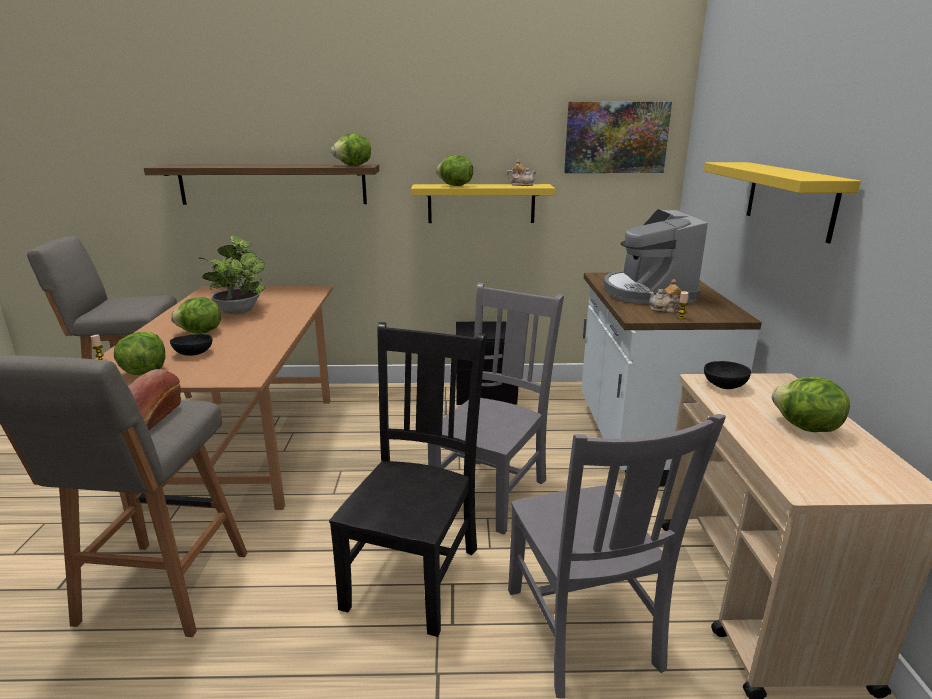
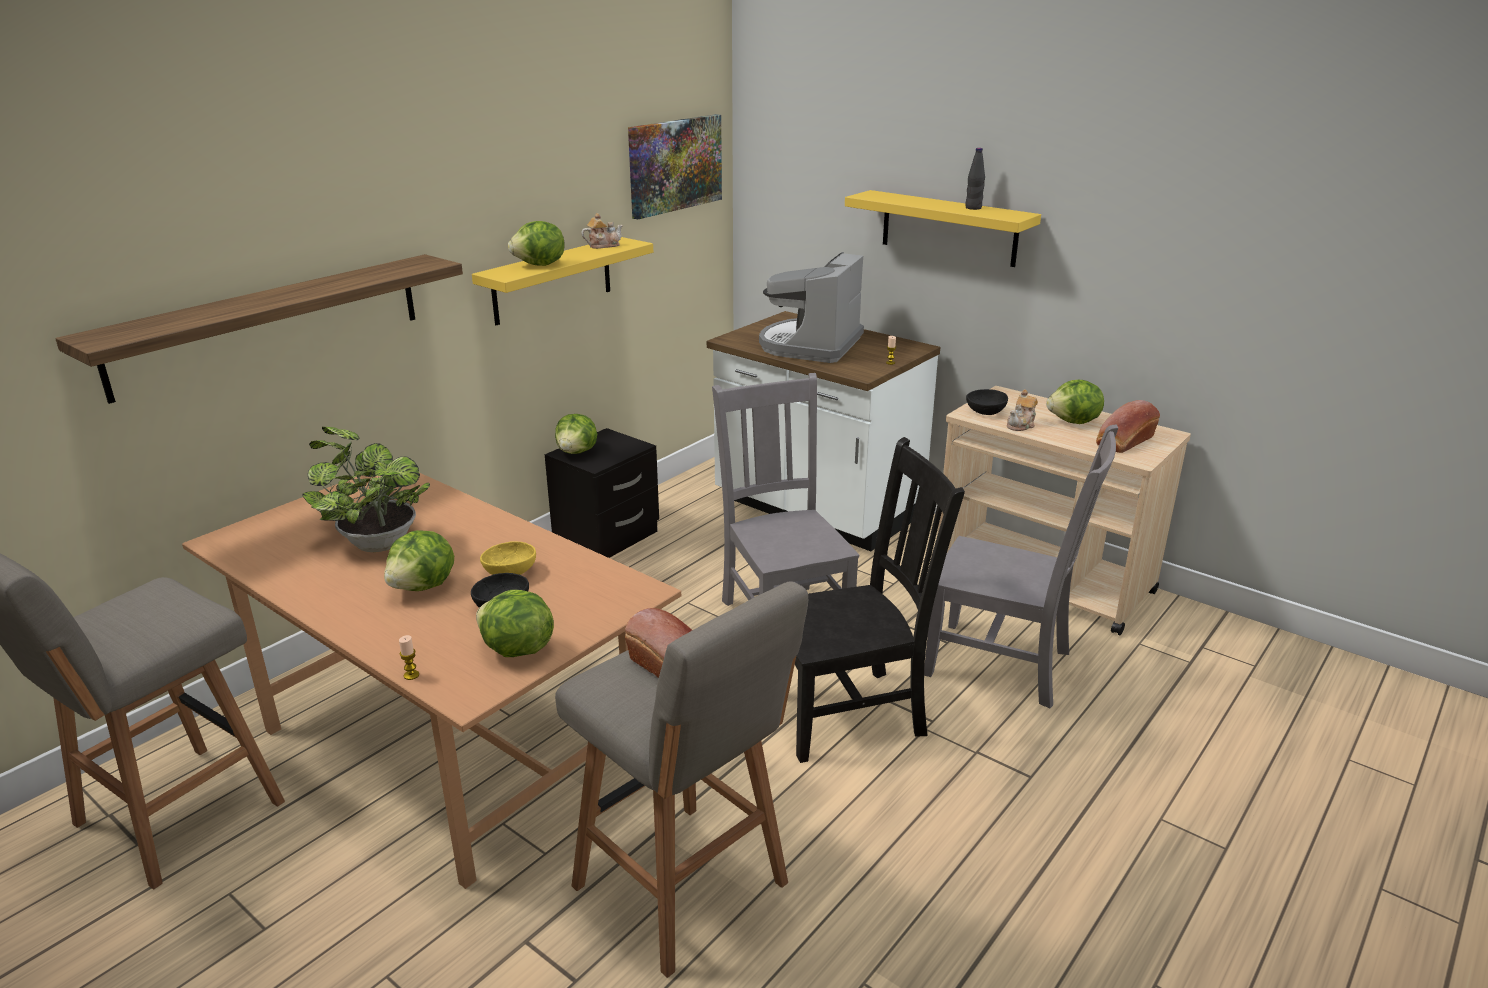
camera: 50 degrees left, 5 degrees up
(235, 342) = (509, 572): none -> yellow bowl
(353, 165) = (419, 266): lettuce -> lettuce (577, 452)
(415, 574) = (849, 713): black chair -> black chair turned 105 degrees clockwise
(647, 292) = (810, 345): coffee machine -> coffee machine turned 75 degrees clockwise
(666, 310) = (865, 359): teapot -> teapot (1021, 425)
(795, 172) = (973, 208): none -> black bottle
(826, 467) = (1123, 442): none -> bread

